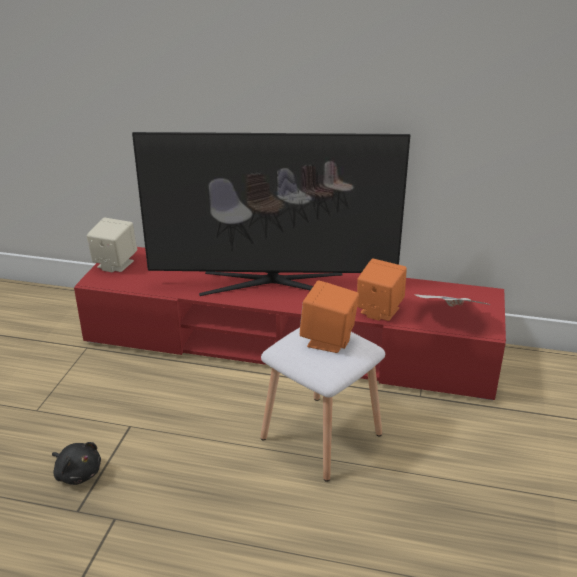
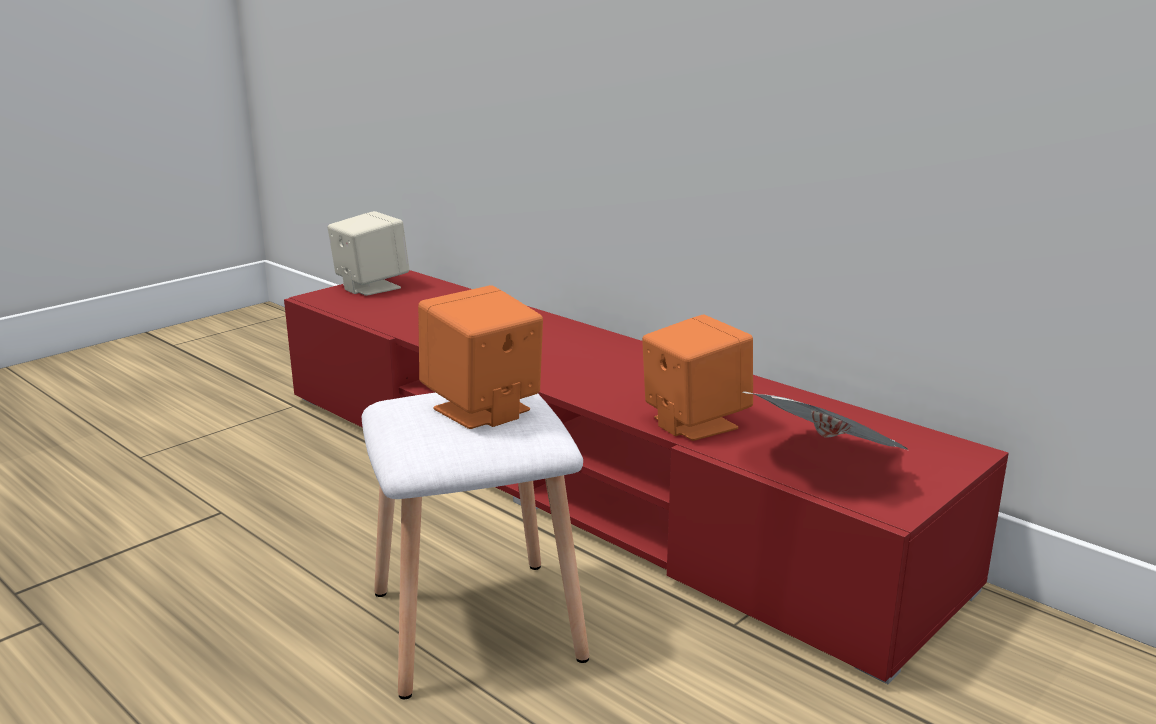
camera: 30 degrees right, 10 degrees down
(77, 473) = (81, 546): black plush toy -> none
(272, 284) = (558, 351): television -> none

